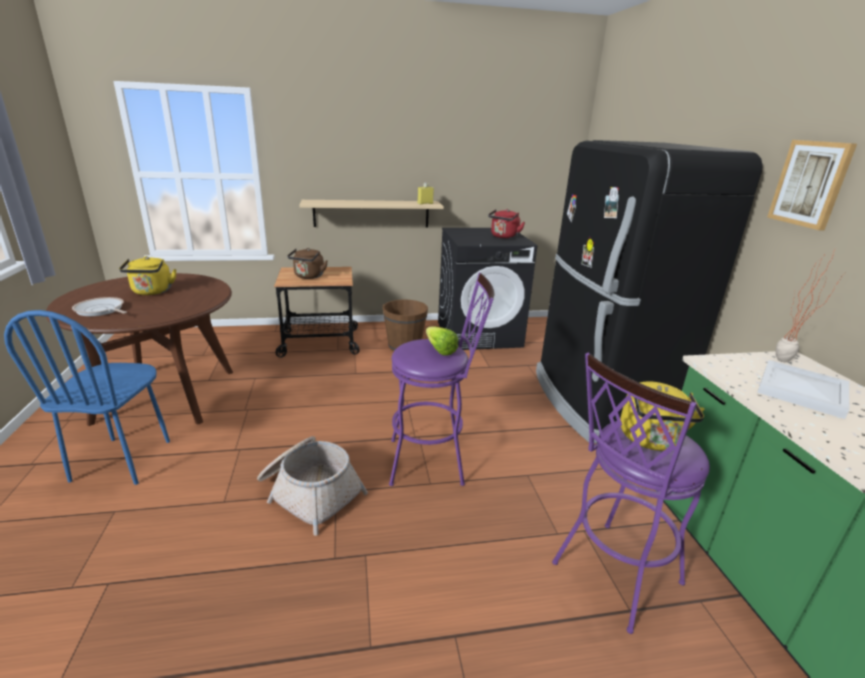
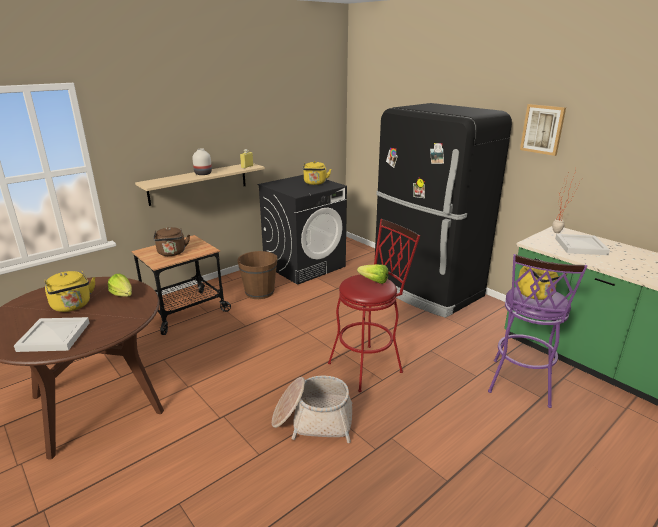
camera: 30 degrees left, 0 degrees up
(101, 310) = (54, 337): frying pan -> white tray
(123, 460) = (130, 468): blue chair -> none
(196, 295) = (123, 296): none -> lettuce
(372, 202) = (203, 173): none -> white vase
(434, 461) = (370, 365): purple stool -> red stool
(504, 237) = (315, 183): red kettle -> yellow kettle

